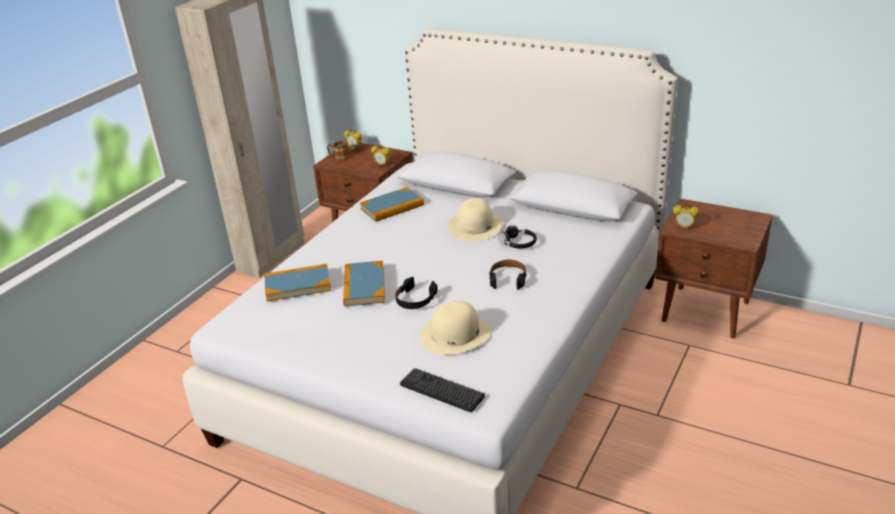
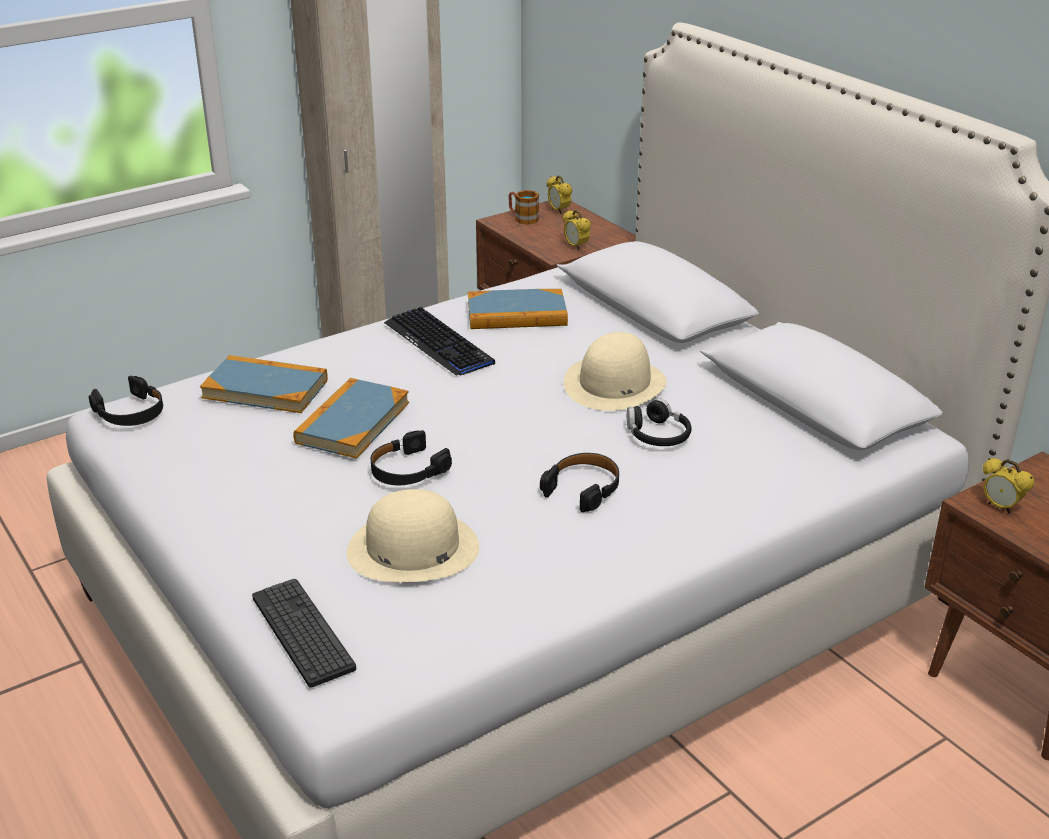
camera: 25 degrees right, 0 degrees up
(232, 322) = (131, 412): none -> black headphones
(367, 234) = (439, 343): none -> keyboard

